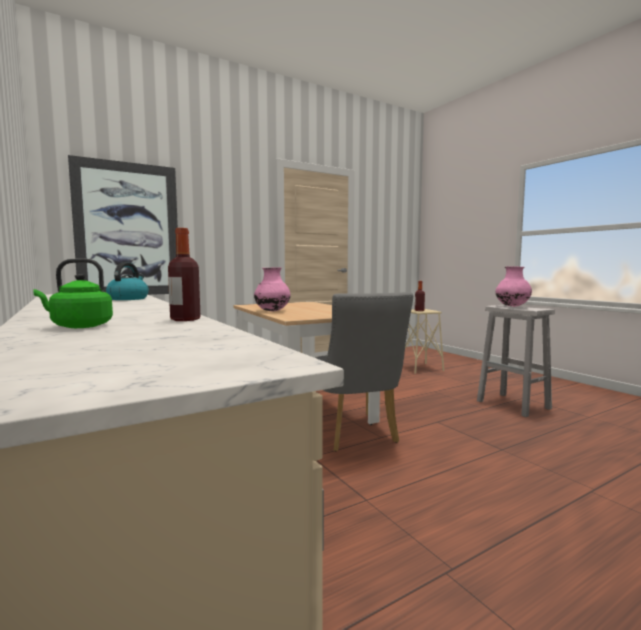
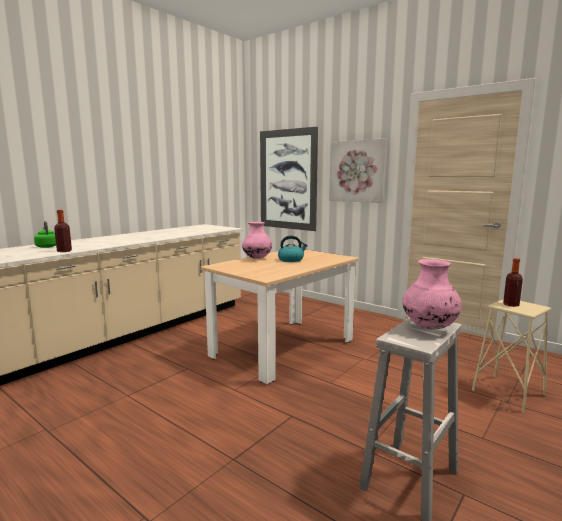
camera: 70 degrees right, 5 degrees up
(128, 299) = (178, 234): kettle -> kettle (291, 260)
(229, 224) = (357, 171): none -> picture
(355, 434) = (234, 378): grey chair -> none

